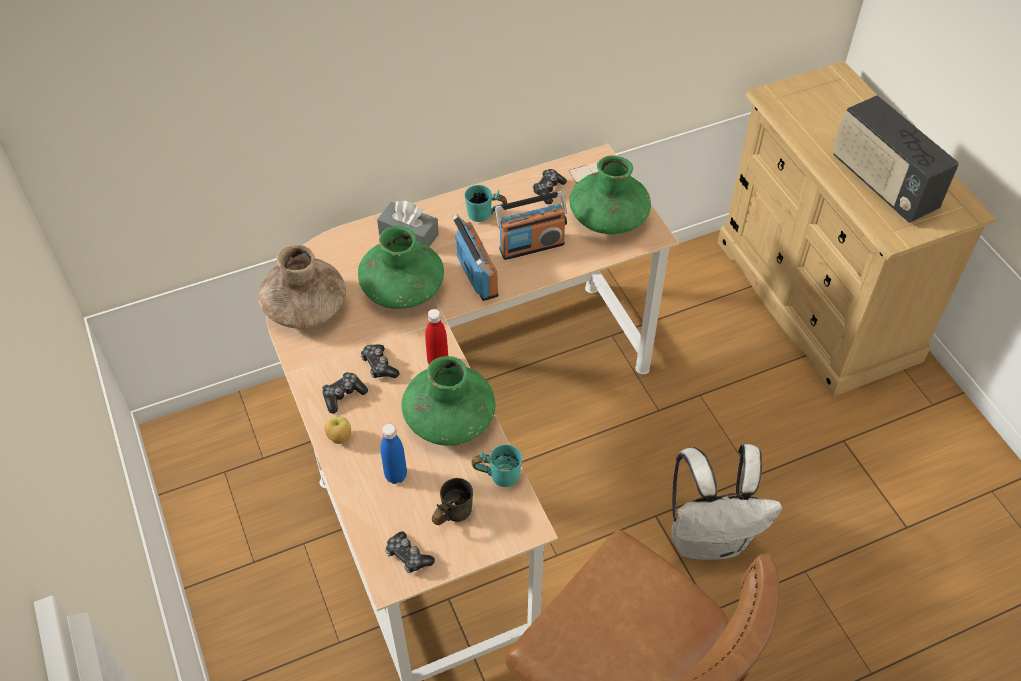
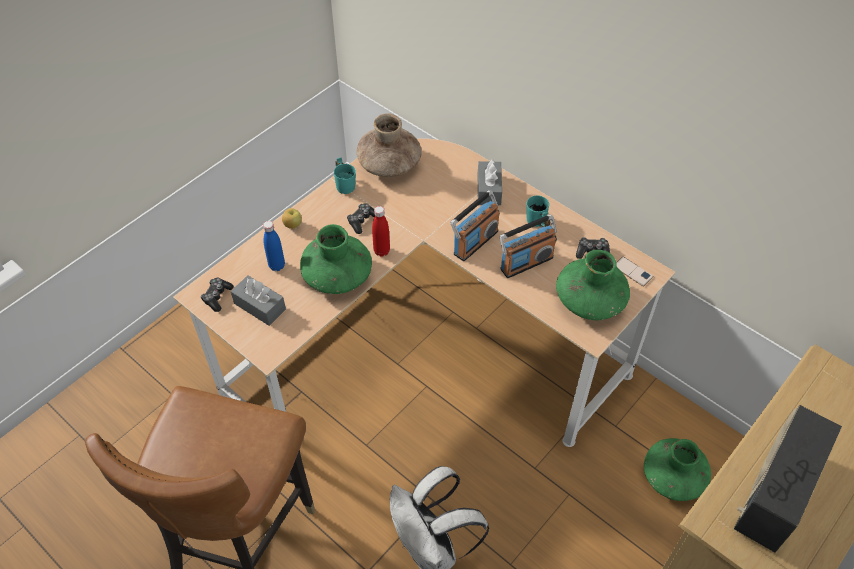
camera: 65 degrees right, 0 degrees up
(343, 395) = (327, 213): game controller -> none
(402, 288) = (437, 206): green vase -> green vase (673, 477)
(450, 513) = (260, 306): grey mug -> grey tissue box
(498, 473) = (304, 321): turquoise mug -> turquoise mug (346, 184)
(531, 246) = (526, 262): radio -> radio turned 75 degrees counterclockwise

